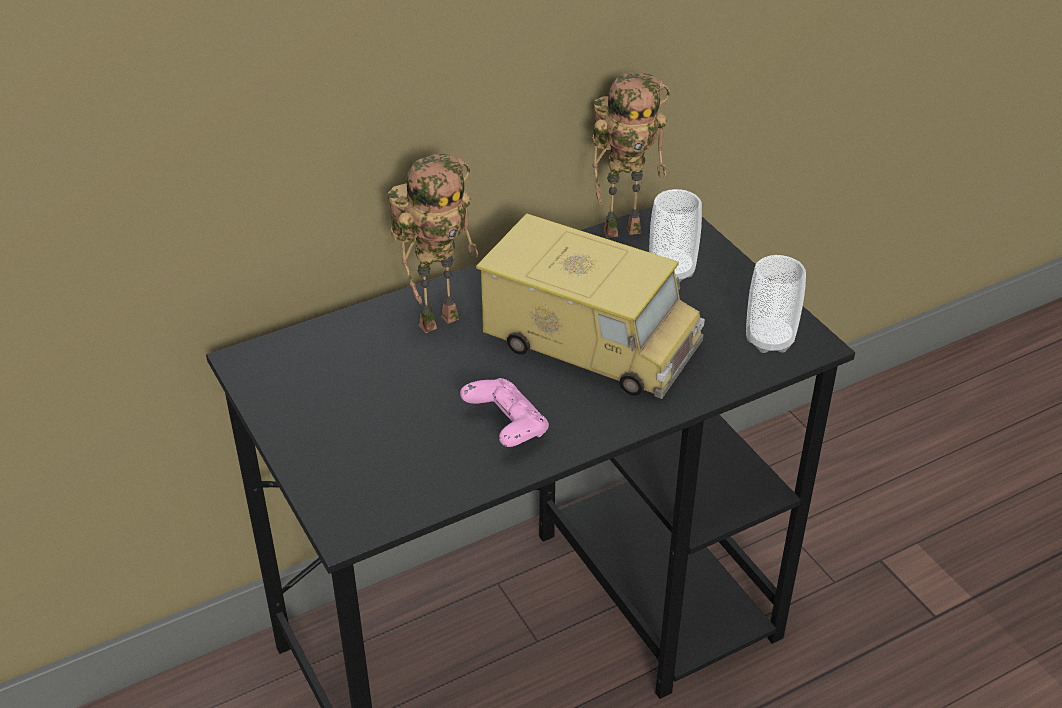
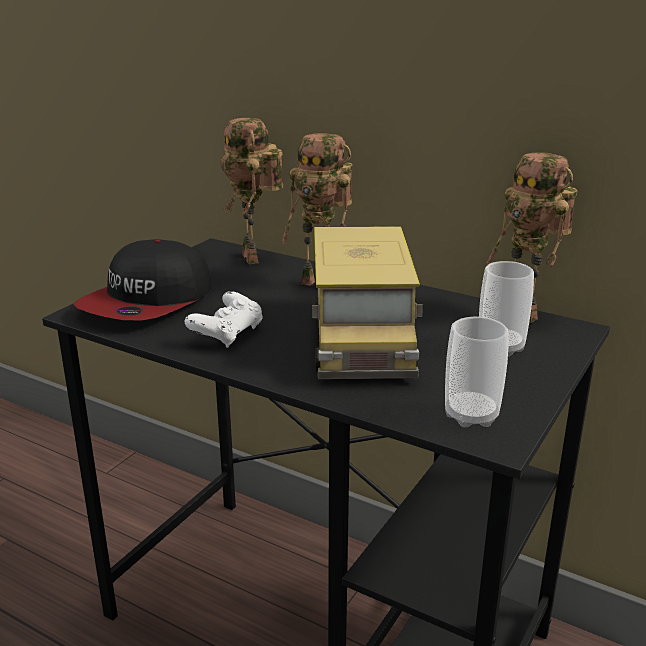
camera: 60 degrees right, 15 degrees down
(318, 341) = (254, 258): none -> toy robot
(365, 463) = (148, 301): none -> cap
(506, 427) = (227, 334): pink game controller -> white game controller

